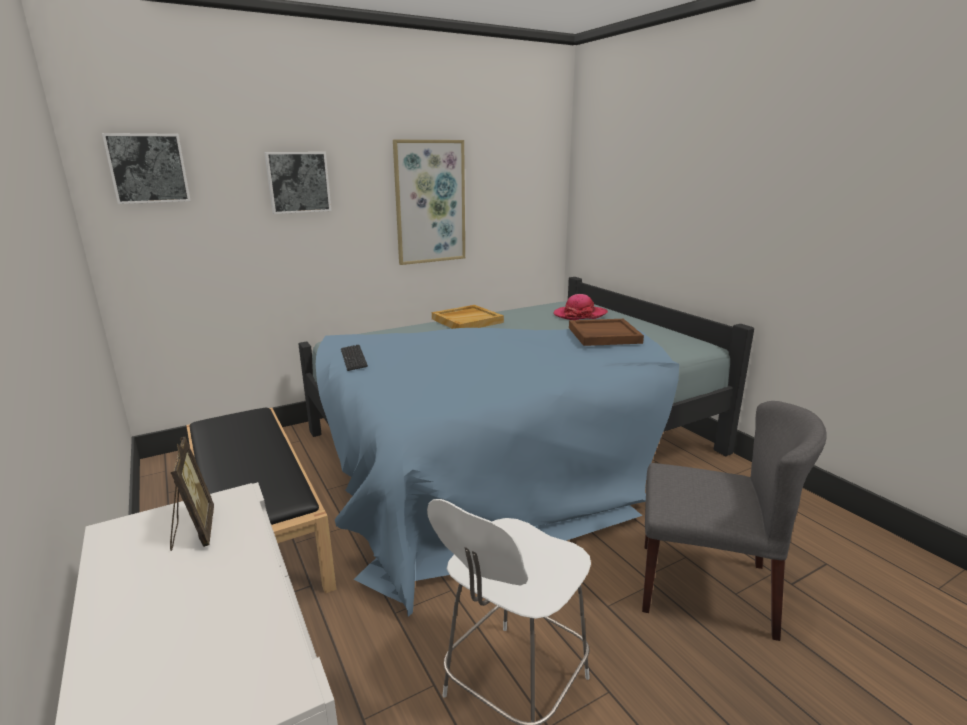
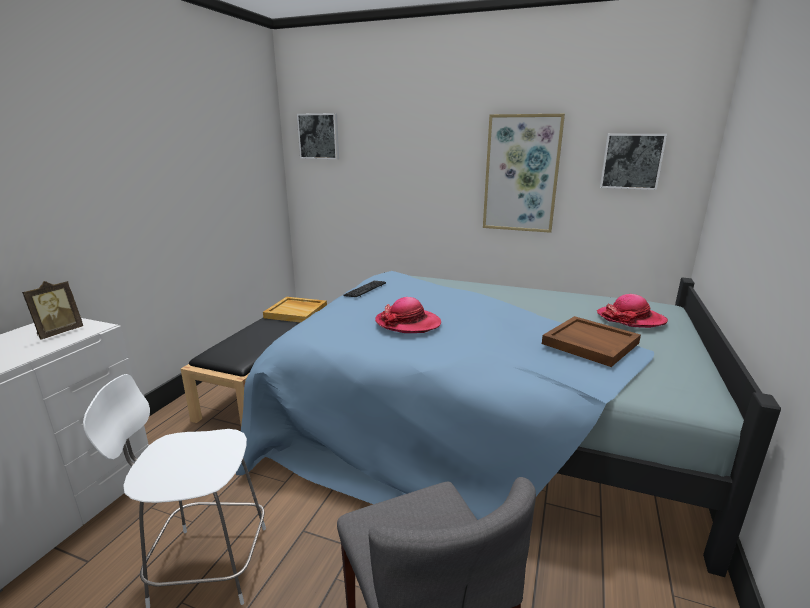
camera: 50 degrees right, 0 degrees up
(298, 182) = (408, 149): picture -> picture (631, 161)
(467, 320) = (510, 290): beige tray -> beige tray (296, 312)
(470, 368) = (408, 323): none -> hat

